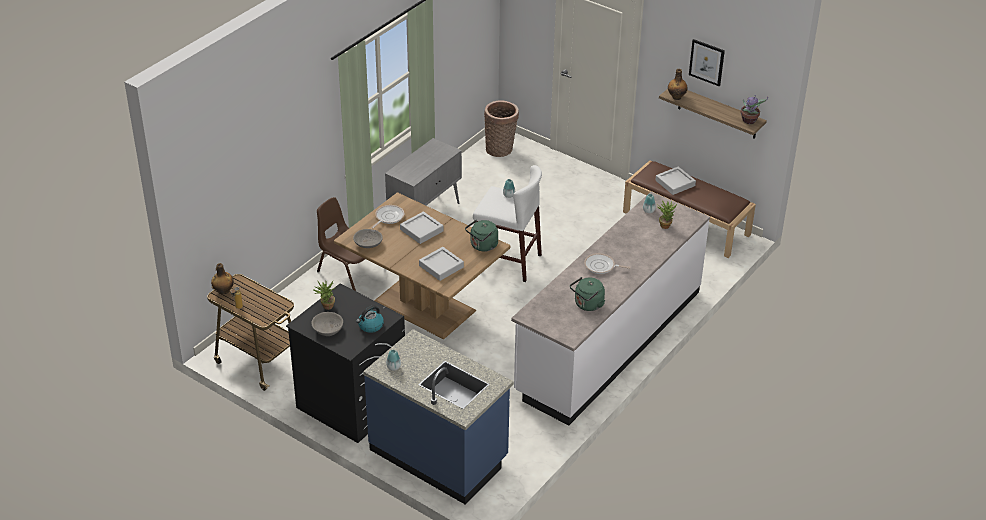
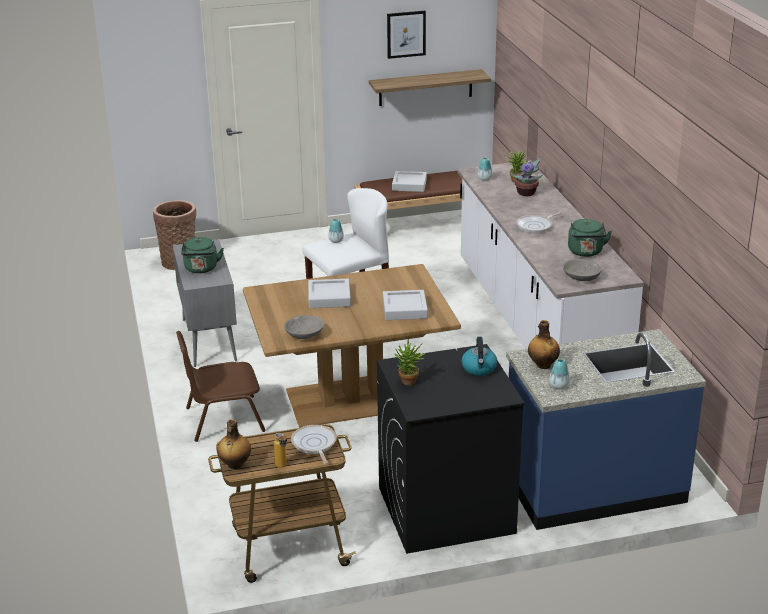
camera: 50 degrees left, 10 degrees down
(328, 329) = (450, 396): grey bowl -> grey bowl (581, 277)
(388, 217) = (277, 307): frying pan -> frying pan (314, 444)
(483, 246) = (404, 277): green kettle -> green kettle (201, 269)
(676, 97) = (391, 84): bottle -> bottle (542, 365)
(749, 121) = (472, 74): potted plant -> potted plant (527, 193)

